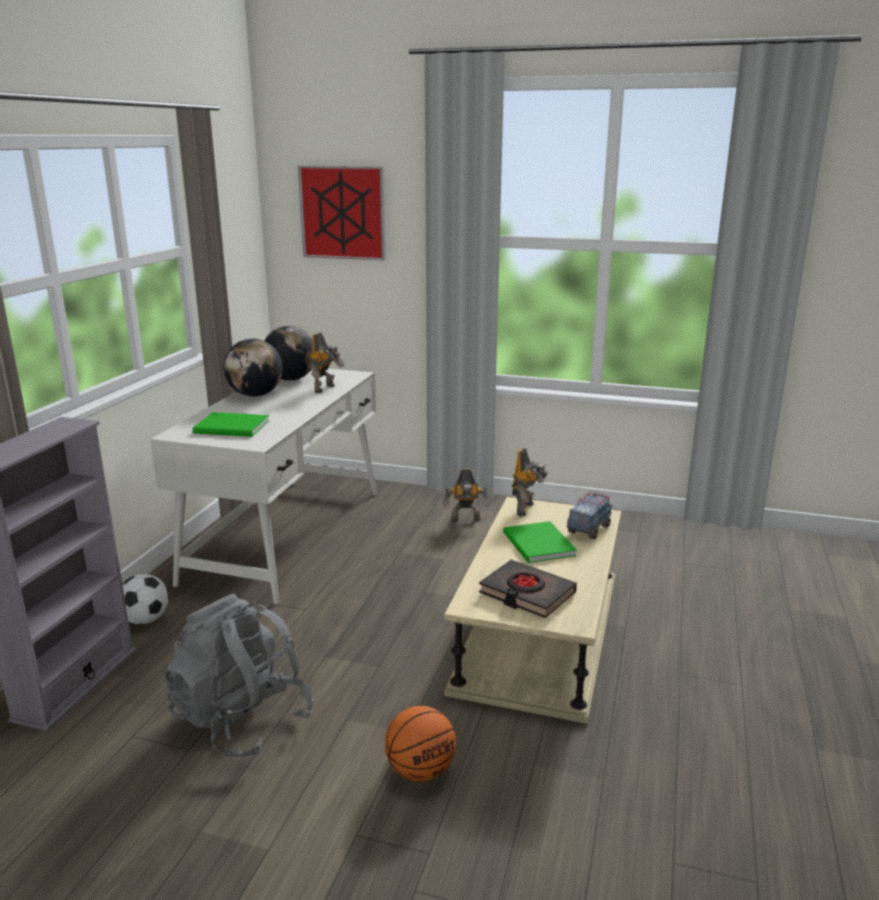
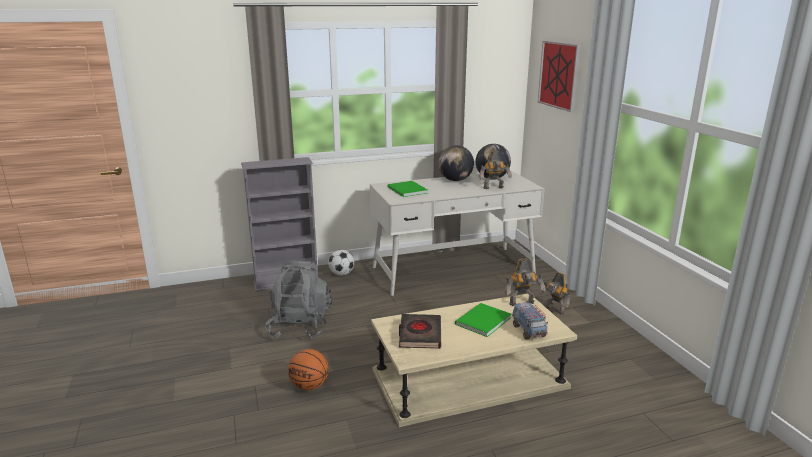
camera: 55 degrees right, 0 degrees up
(589, 529) = (529, 331): toy truck -> toy truck turned 75 degrees clockwise

